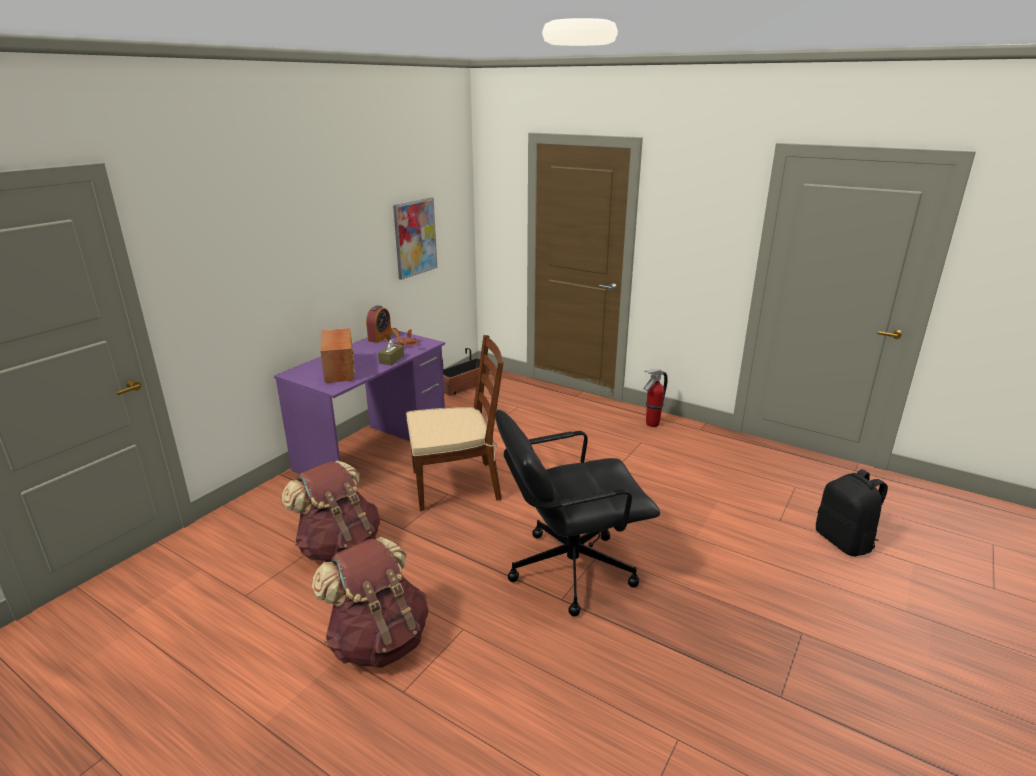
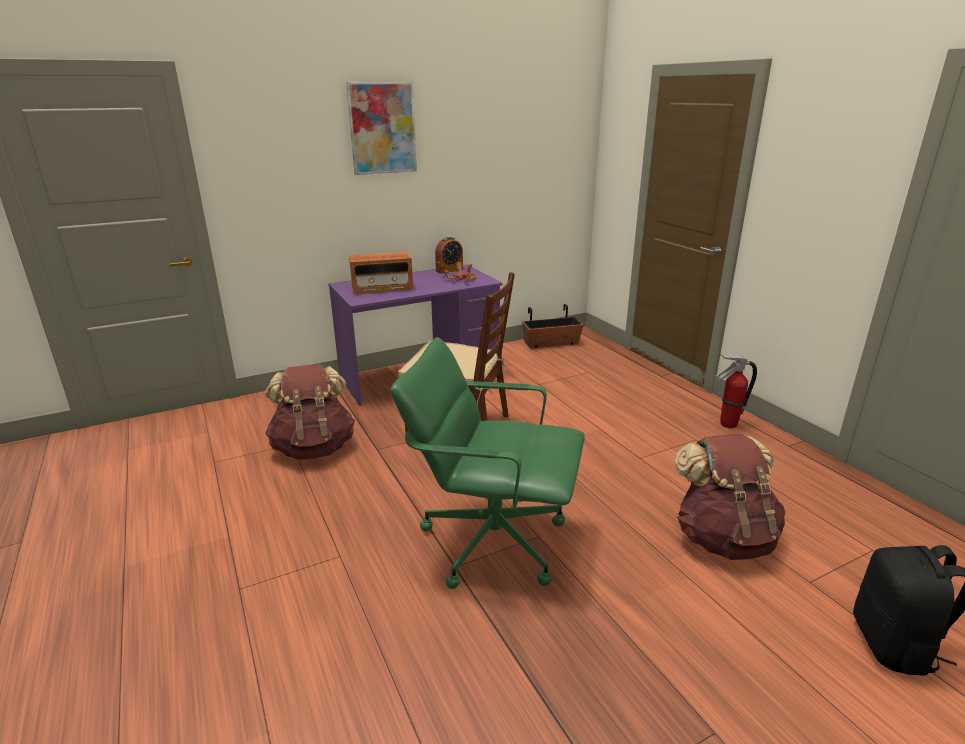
camera: 30 degrees right, 0 degrees up
(340, 370) = (382, 288): radio -> radio turned 60 degrees clockwise
(378, 641) = (265, 537): brown backpack -> brown backpack (723, 538)
(391, 359) = (435, 288): brown tissue box -> none
(415, 238) = (512, 176): picture -> picture (382, 128)
(569, 568) = (492, 540): black office chair -> green office chair

